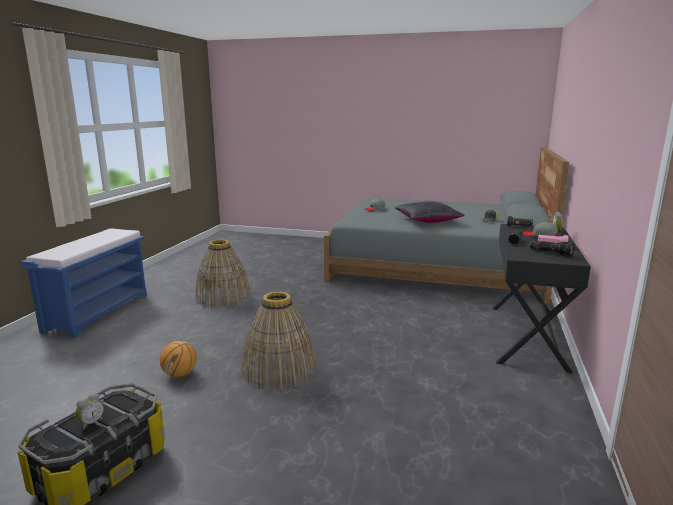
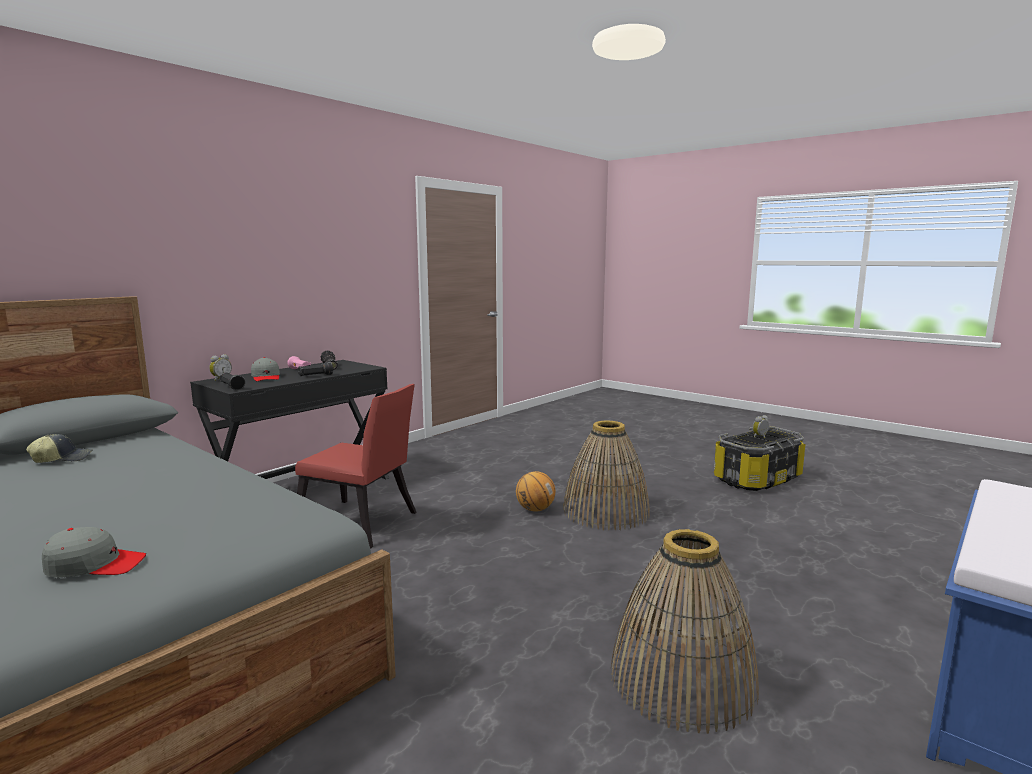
camera: 155 degrees left, 5 degrees down
(180, 374) = (723, 528): basketball -> basketball (535, 509)
(427, 220) = (158, 480): black pillow -> none
(433, 322) = (361, 525): none -> red chair

